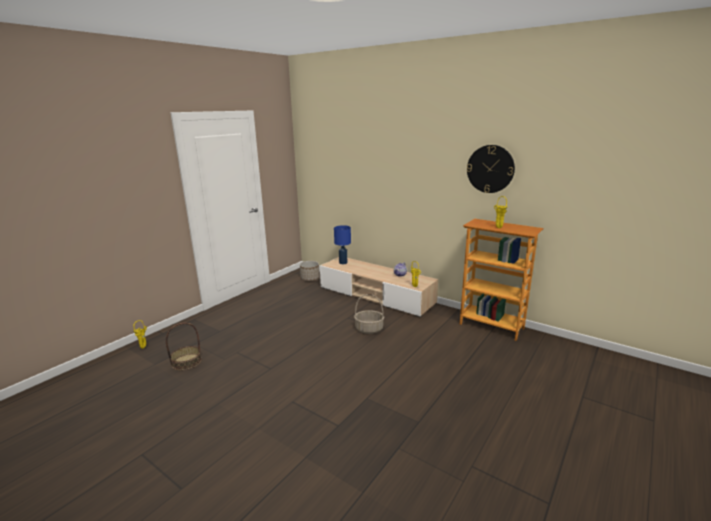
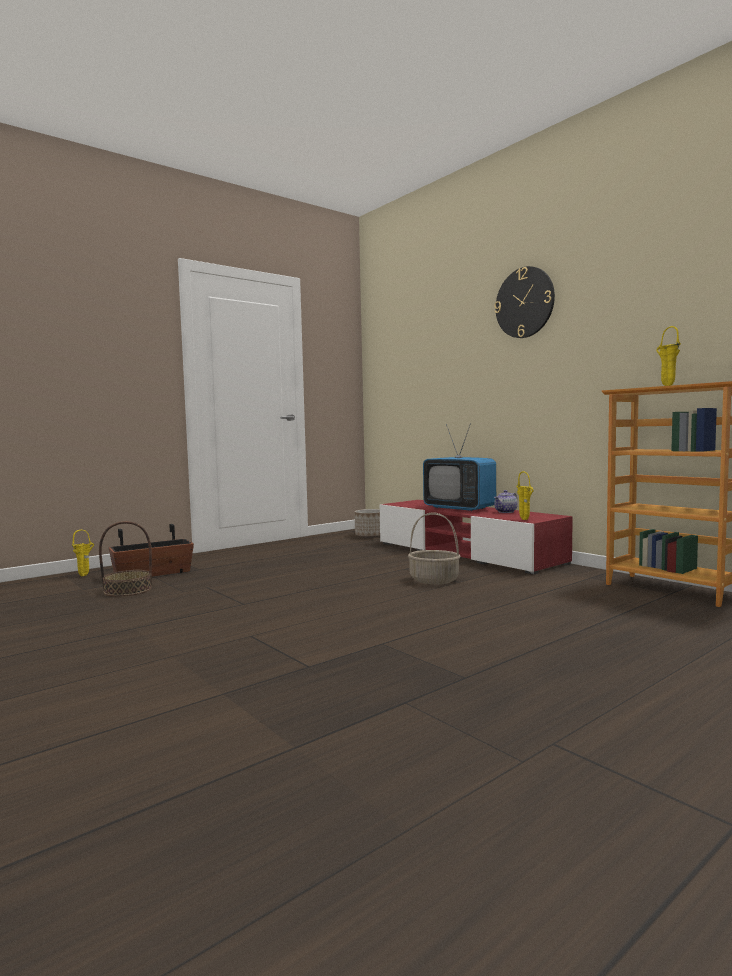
camera: 15 degrees right, 15 degrees down
(191, 340) = (152, 574): none -> planter
(343, 263) = (418, 503): blue table lamp -> none
(371, 270) = (459, 508): none -> television
(376, 295) = (466, 553): beige tv stand -> red tv stand
(490, 169) = (651, 300): wall clock -> wall clock (524, 302)

